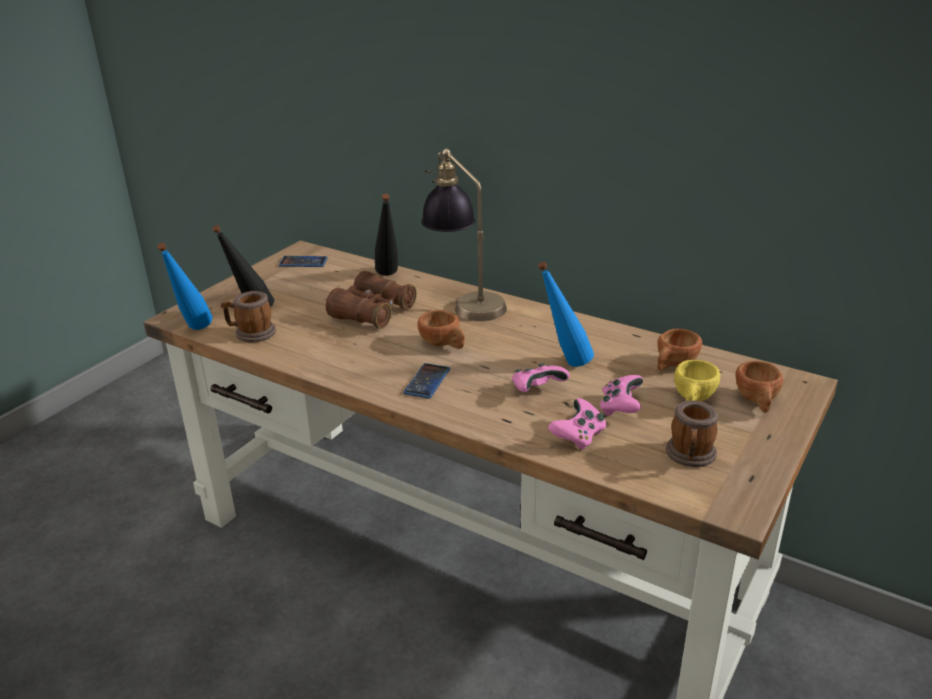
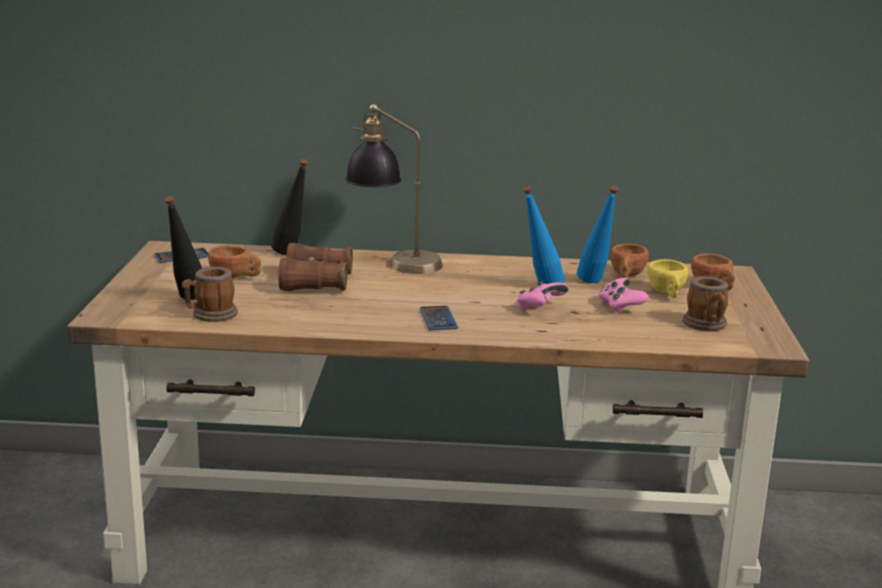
camera: 30 degrees left, 10 degrees down
(193, 331) = (142, 323): blue bottle -> blue bottle (595, 284)
(443, 344) = (417, 293): brown cup -> brown cup (235, 277)
(578, 437) = (611, 329): pink game controller -> none

